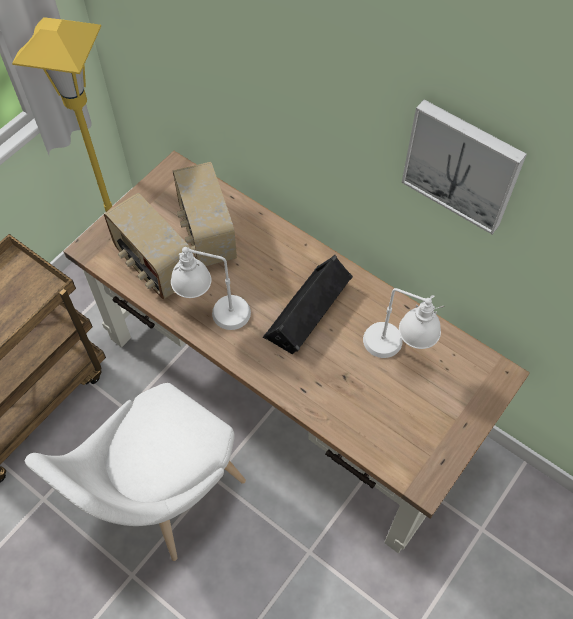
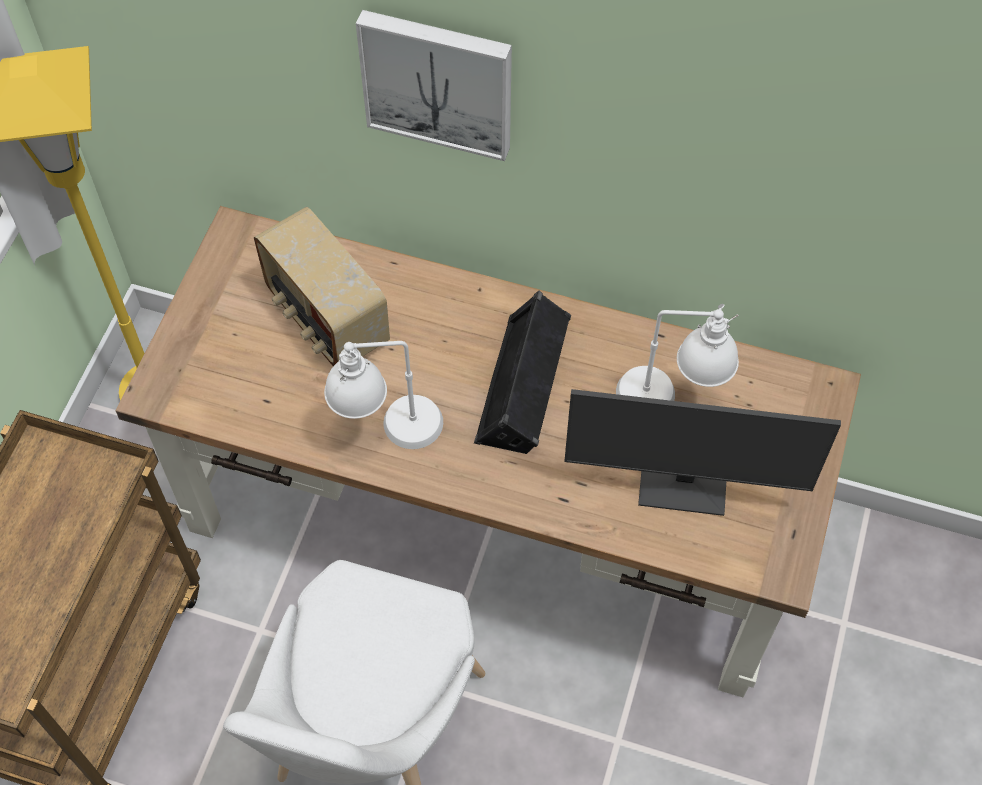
camera: 20 degrees left, 0 degrees up
(154, 265) = (267, 389): radio -> none
(384, 404) = (683, 482): none -> monitor
(463, 165) = (720, 112): picture -> picture (438, 81)

